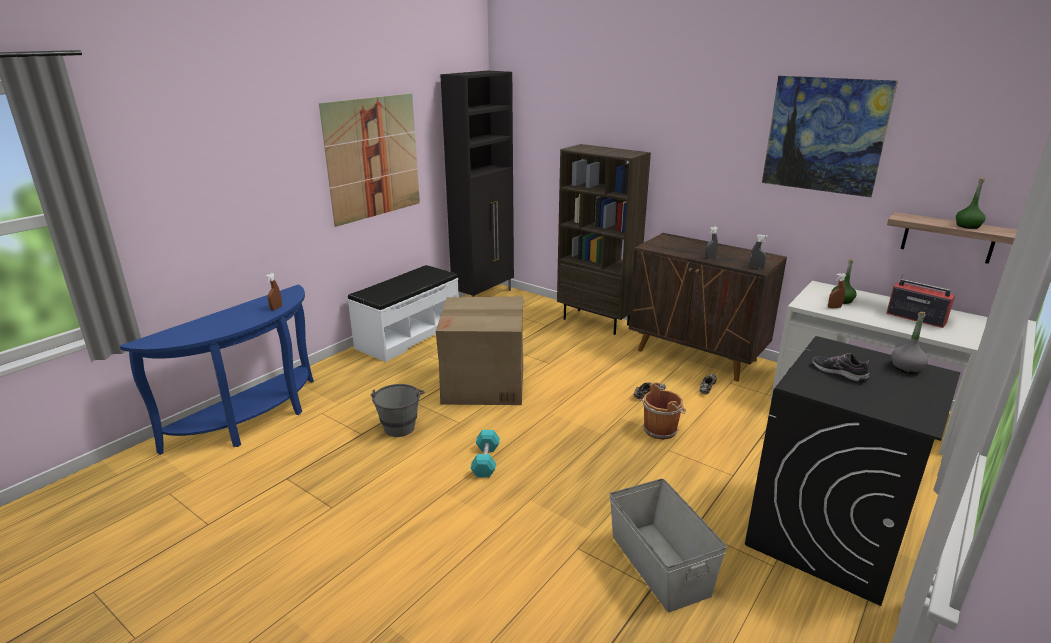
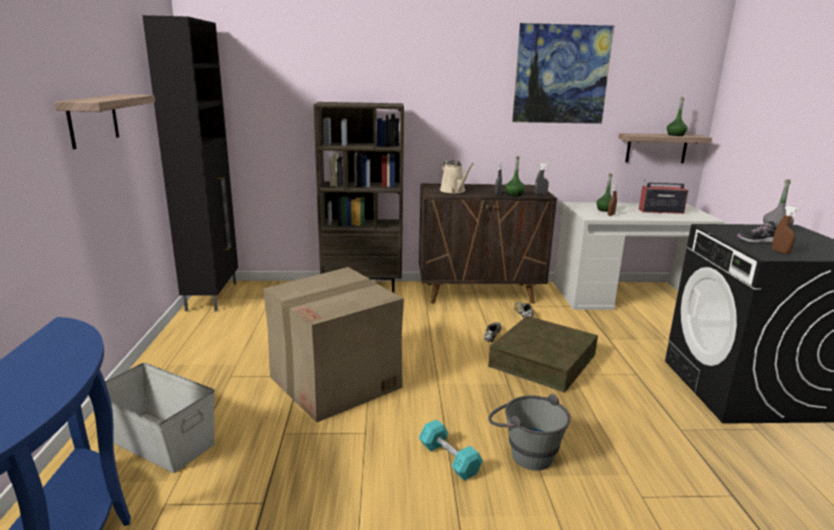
camera: 40 degrees left, 5 degrees down
(276, 308) = (75, 356): brown spray bottle -> brown spray bottle (780, 252)
(373, 158) = (93, 120): picture -> shelf
(400, 424) = (299, 466): grey bucket -> grey bucket (524, 452)
(408, 336) = (171, 363): white bench -> none
(659, 565) = (708, 473): grey storage box -> grey storage box (158, 441)
(661, 429) = (542, 360): brown bucket -> brown storage box
(674, 246) = (454, 191): none -> beige watering can
(726, 262) = (514, 194): none -> green bottle

